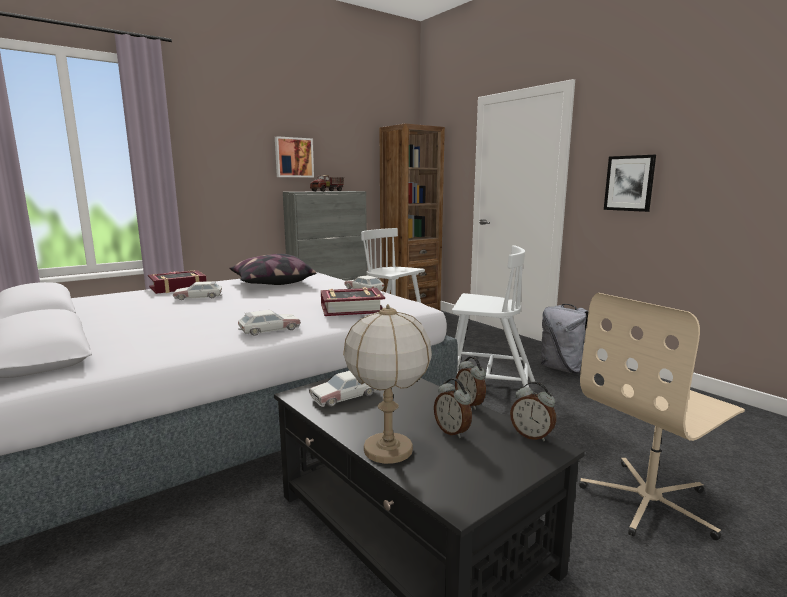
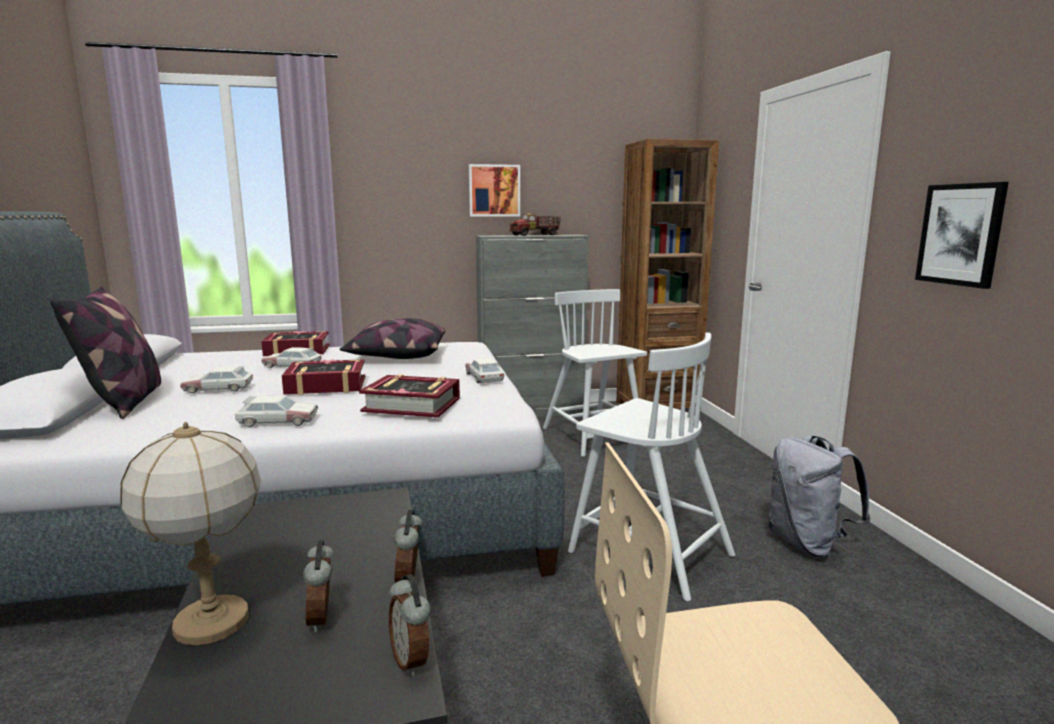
camera: 25 degrees right, 0 degrees up
(99, 335) = (125, 402): none -> pillow
(260, 305) = (326, 385): none -> book
(345, 396) = (288, 528): toy car -> toy car (219, 389)

